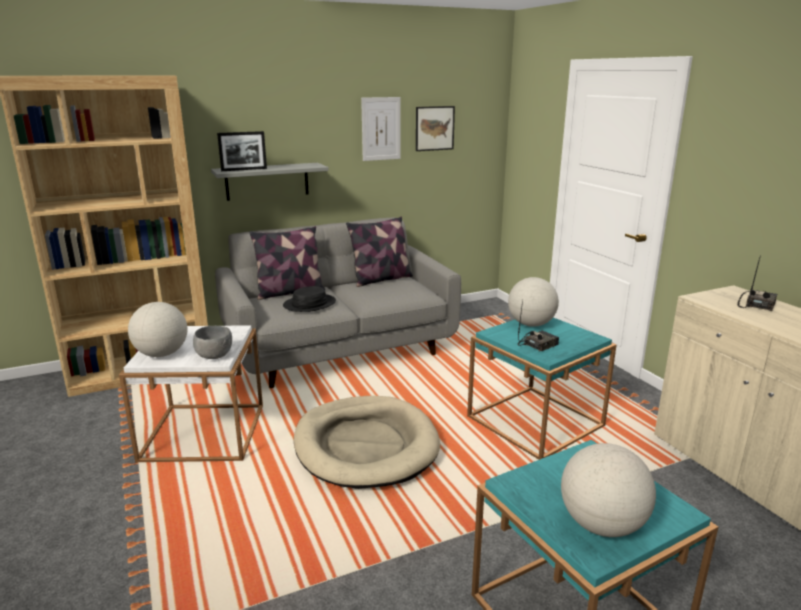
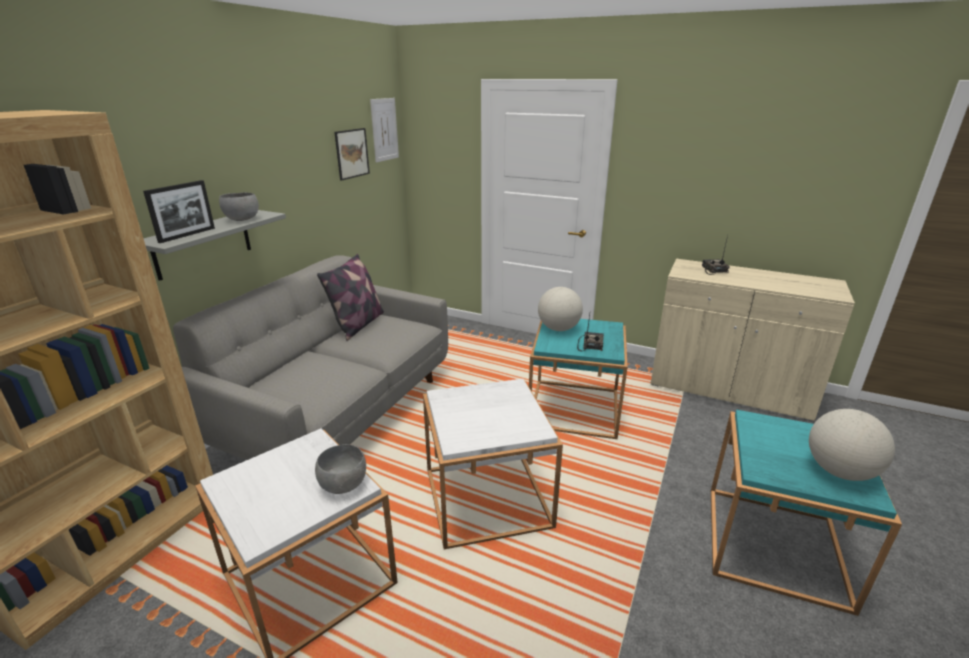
camera: 40 degrees left, 5 degrees up
(162, 354) = (270, 516): globe -> none
(290, 292) = (283, 371): pillow -> none
(293, 166) = (241, 220): none -> grey bowl
(310, 304) = (330, 377): black hat -> none
(365, 445) = (487, 497): beige dog bed -> white side table
(381, 129) = (308, 160): picture -> picture (384, 129)

